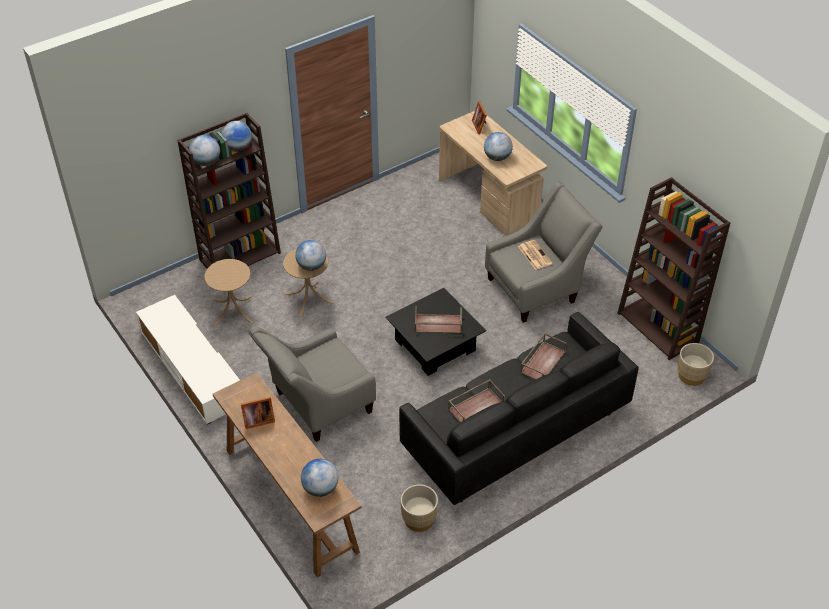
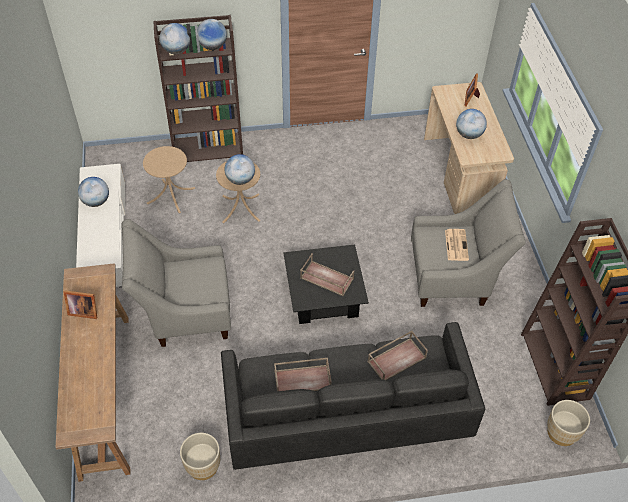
camera: 25 degrees right, 5 degrees up
(320, 488) = (90, 404): globe -> globe (96, 202)

